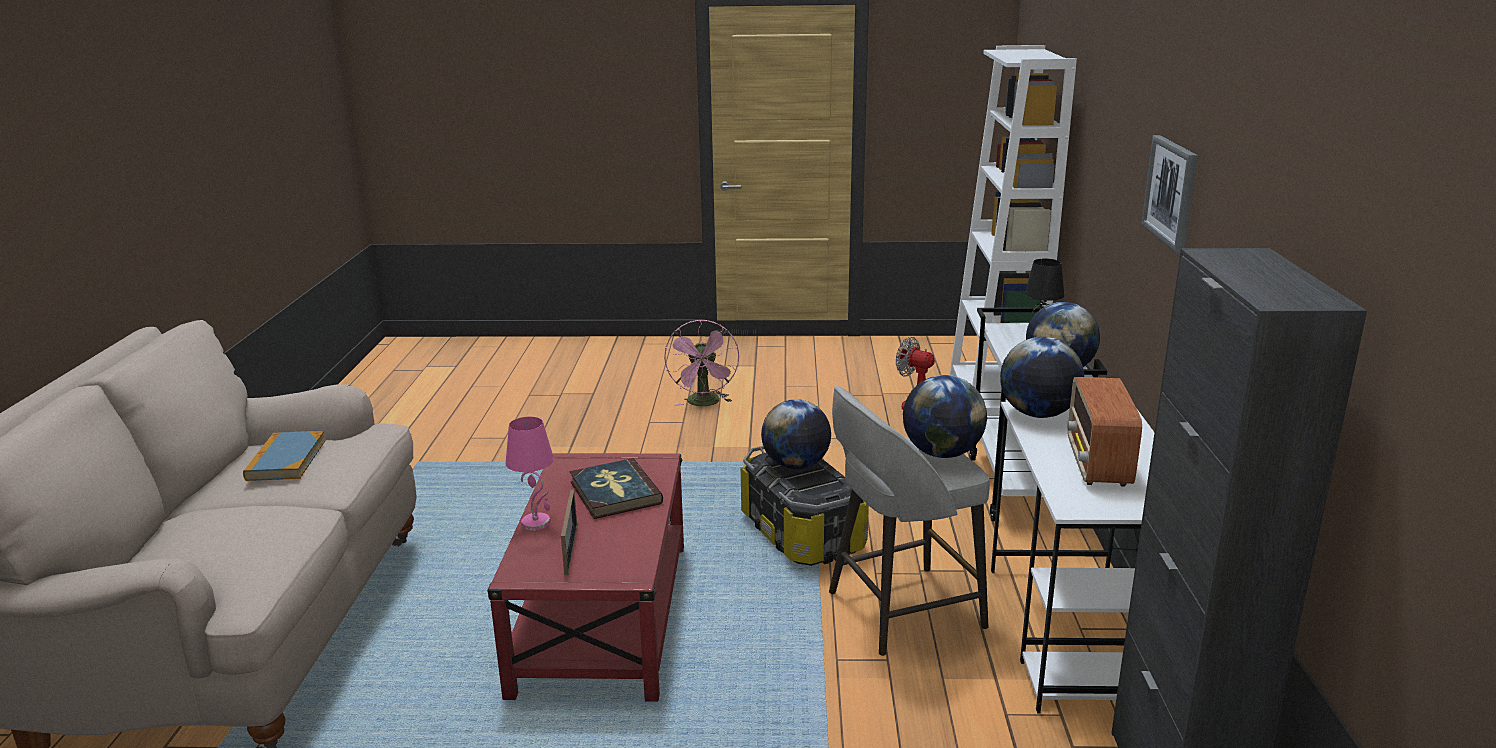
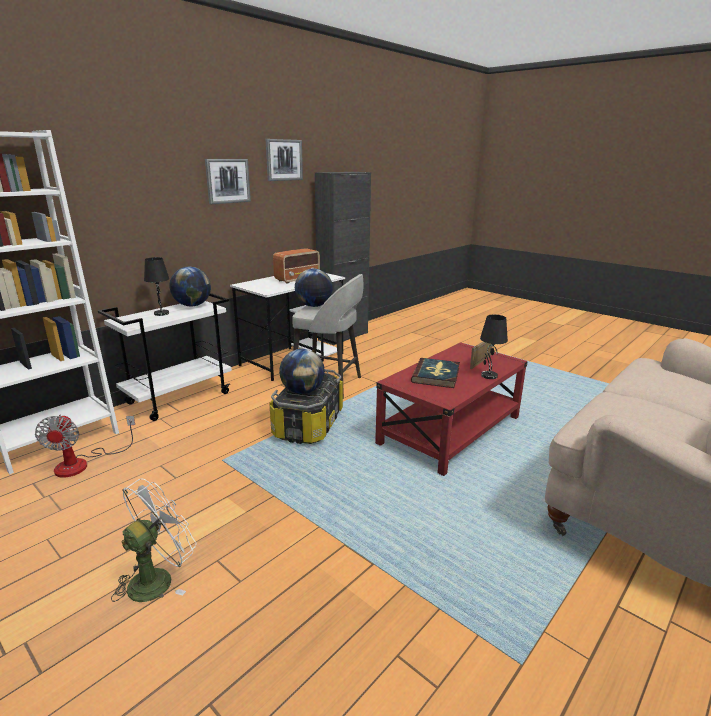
camera: 140 degrees left, 0 degrees up
(286, 460) = (655, 416): book -> none
(537, 523) = (488, 375): pink table lamp -> black table lamp
(705, 403) = (158, 578): pink fan -> white fan
(1038, 414) = (269, 289): globe -> none
(1246, 184) = (284, 160): none -> picture

